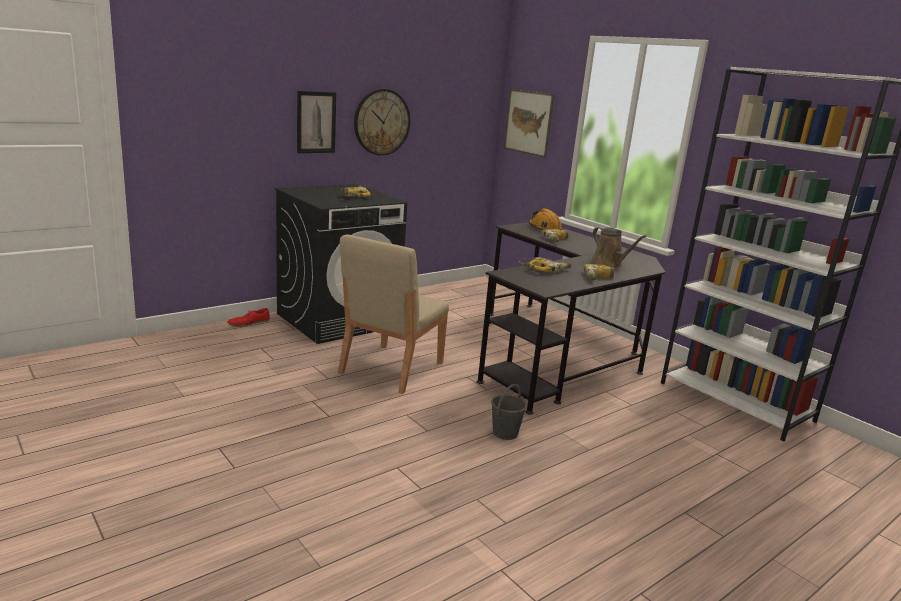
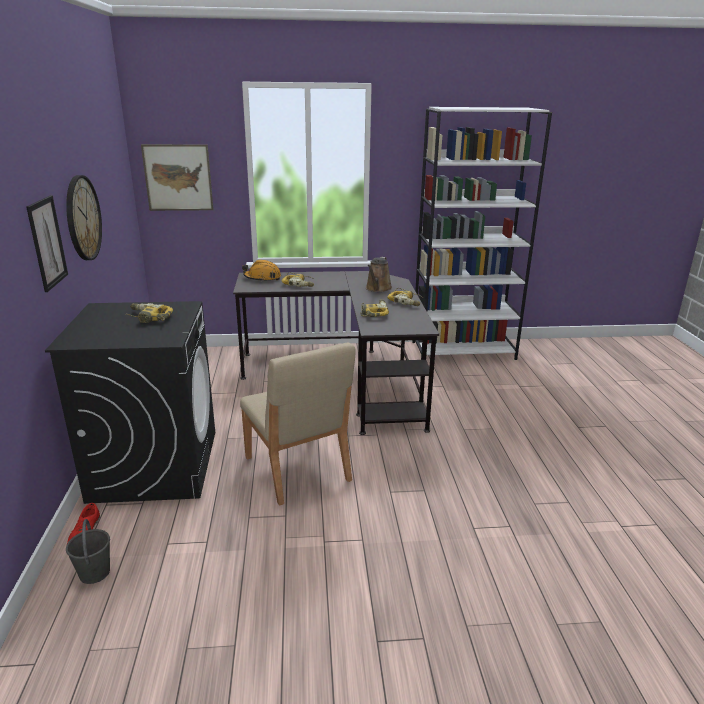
camera: 55 degrees left, 5 degrees up
(505, 433) = (450, 453): grey bucket -> grey bucket (94, 572)
(609, 264) = (378, 289): brown watering can -> brown watering can turned 105 degrees clockwise

